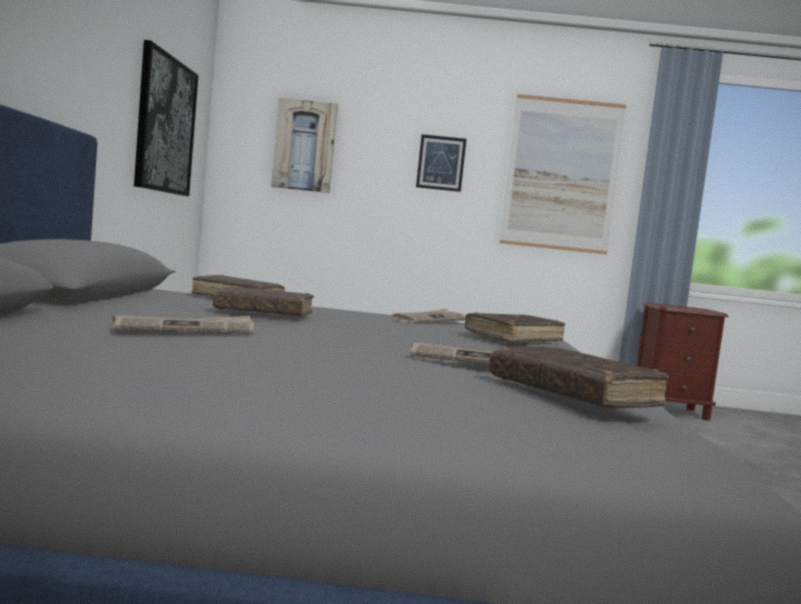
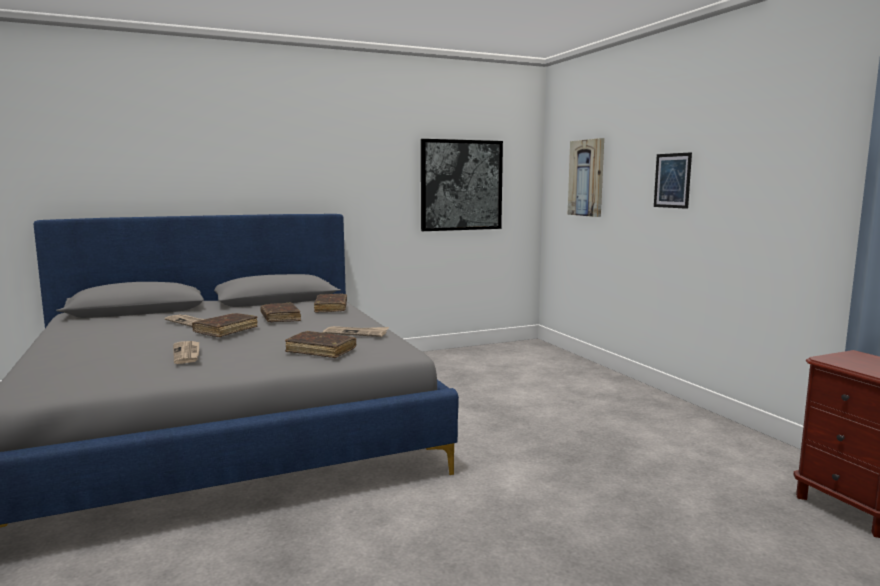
camera: 65 degrees right, 5 degrees up
(561, 175) = (782, 180): picture -> none
(573, 394) = (104, 369): brown book -> brown book (226, 331)

